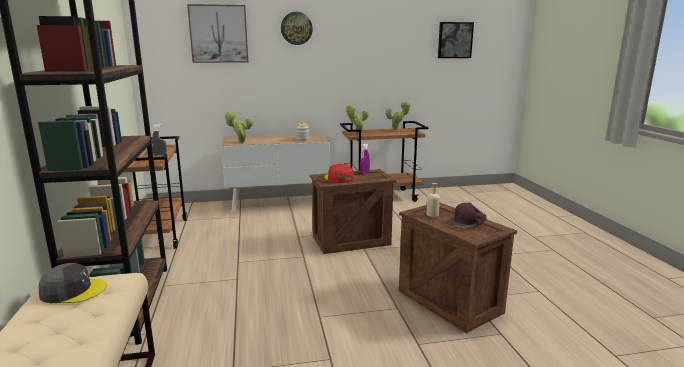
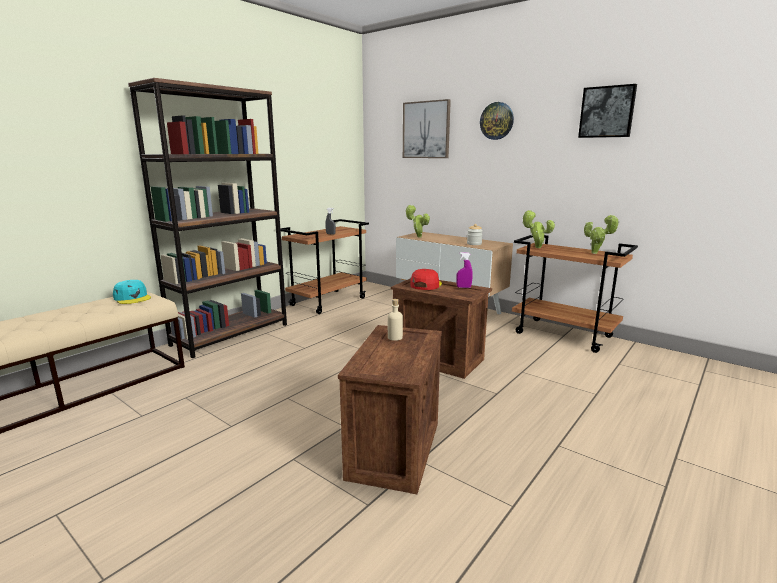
camera: 50 degrees right, 0 degrees up
(73, 291) = (132, 298): grey cap -> turquoise cap
(454, 40) = (726, 128): picture -> picture (607, 112)
(466, 222) = (398, 356): brown cap -> none

